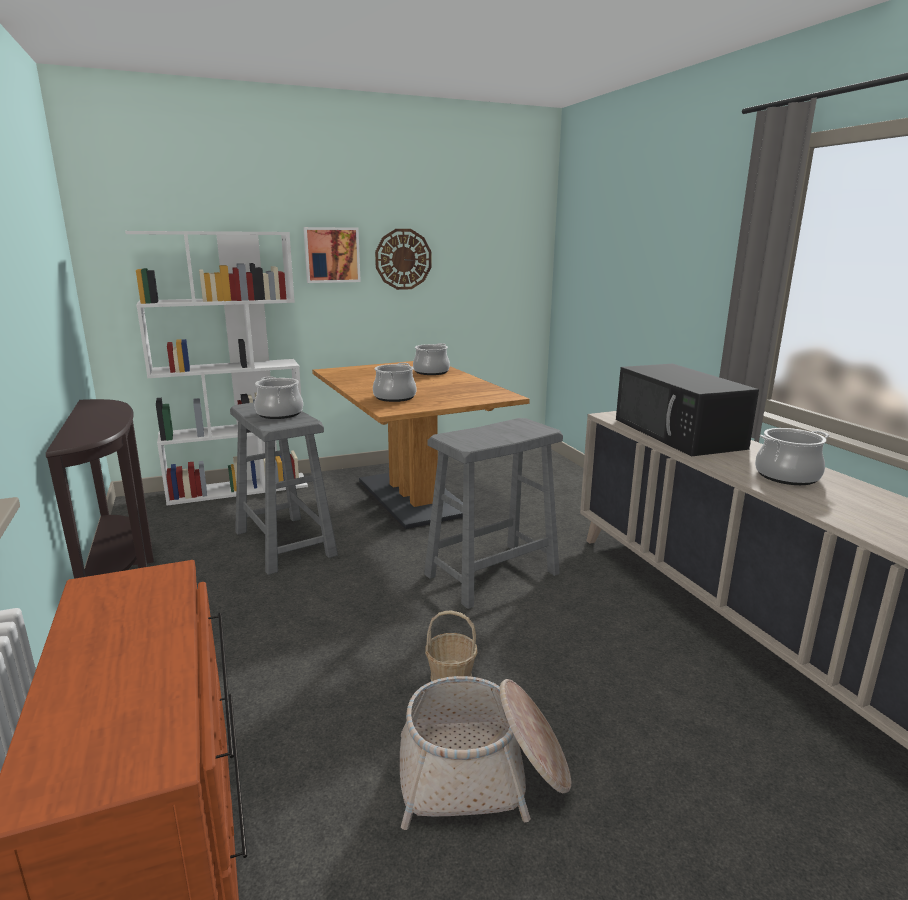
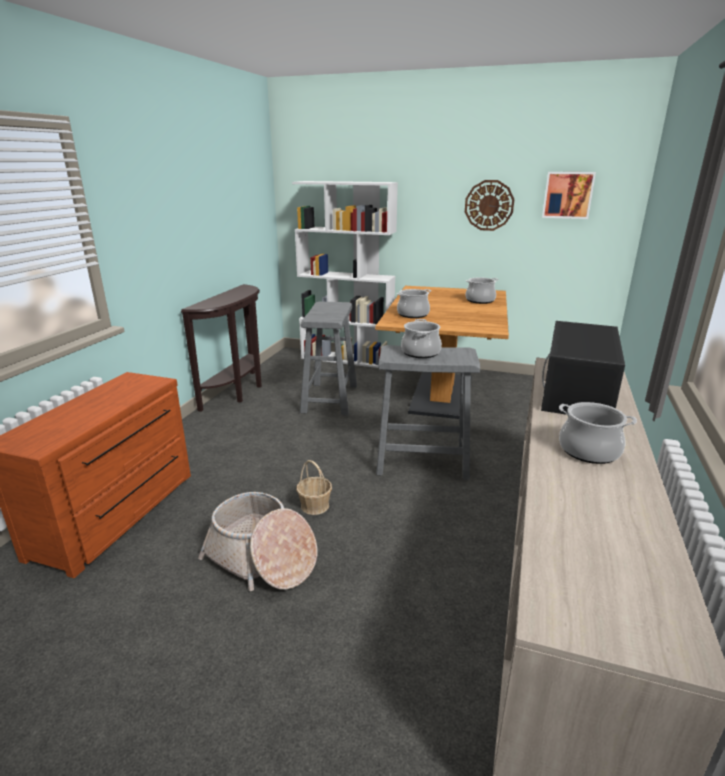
camera: 40 degrees right, 5 degrees up
(279, 414) = (330, 311): cooking pot -> cooking pot (420, 352)
(331, 255) = (431, 200): picture -> picture (568, 195)

